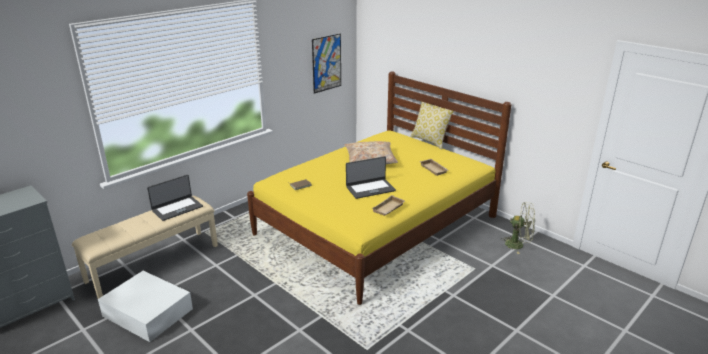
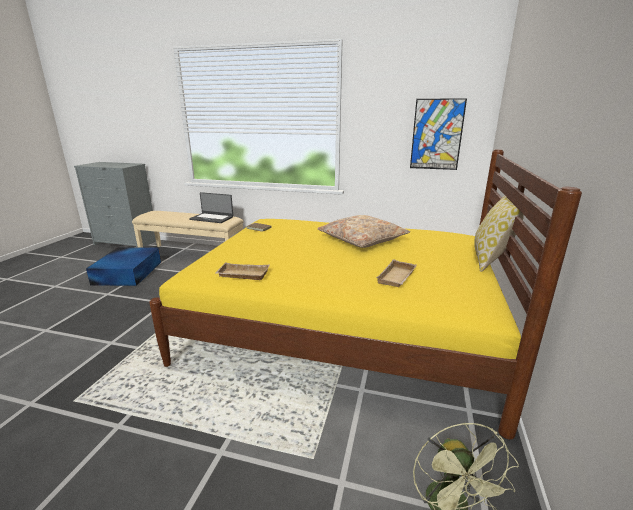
camera: 60 degrees right, 5 degrees down
(147, 311) = (129, 272): white storage box -> blue storage box
(370, 188) = (285, 254): laptop -> none

